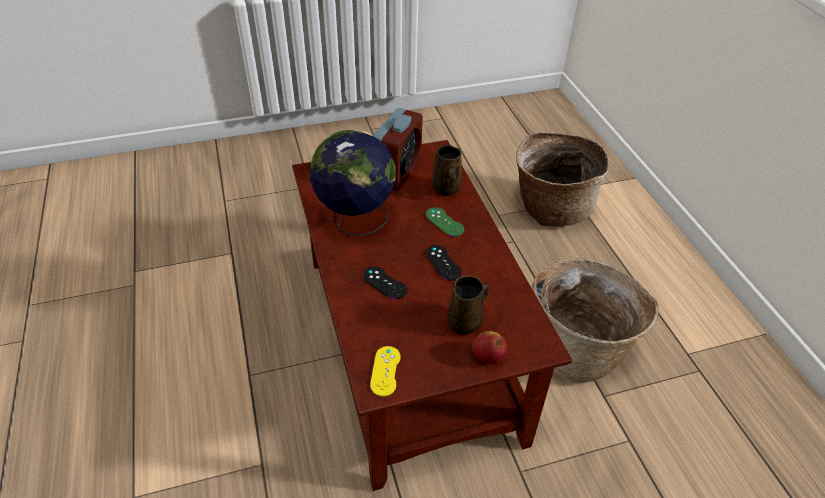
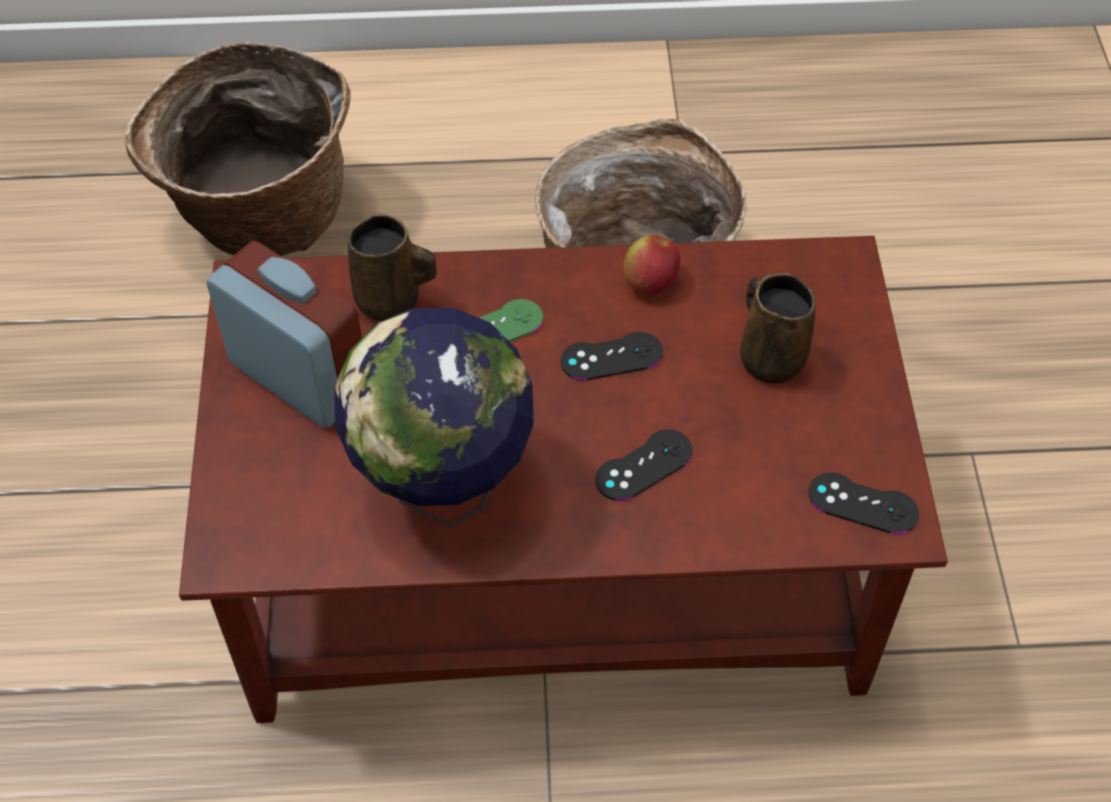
camera: 75 degrees left, 10 degrees up
(385, 371) = (863, 504): yellow game controller -> black game controller
(488, 357) = (853, 345): apple -> apple (650, 282)

